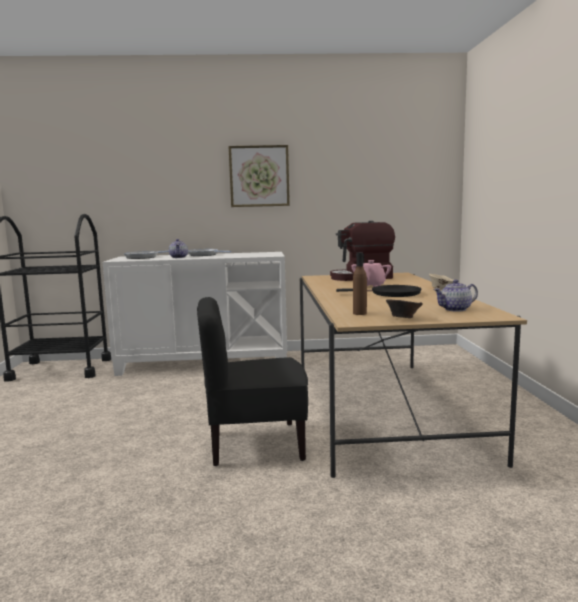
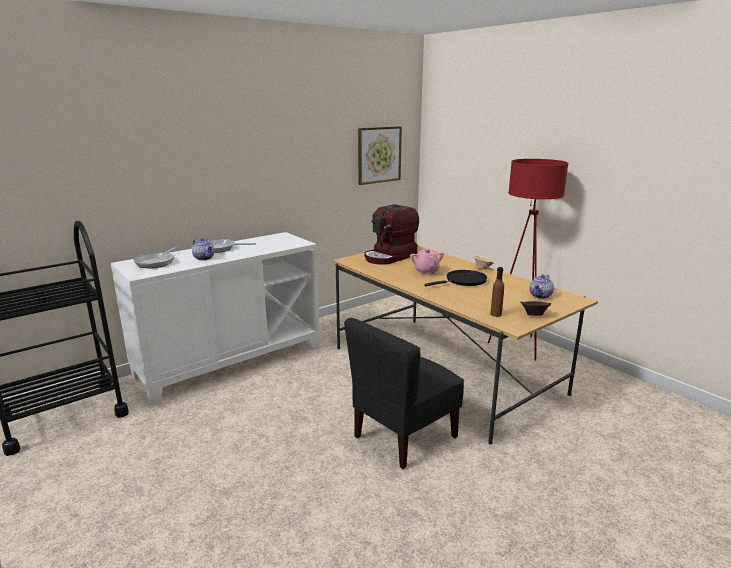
camera: 35 degrees left, 10 degrees up
(259, 176) = (259, 155): picture -> picture (379, 155)
(510, 409) = (518, 346): none -> red floor lamp

